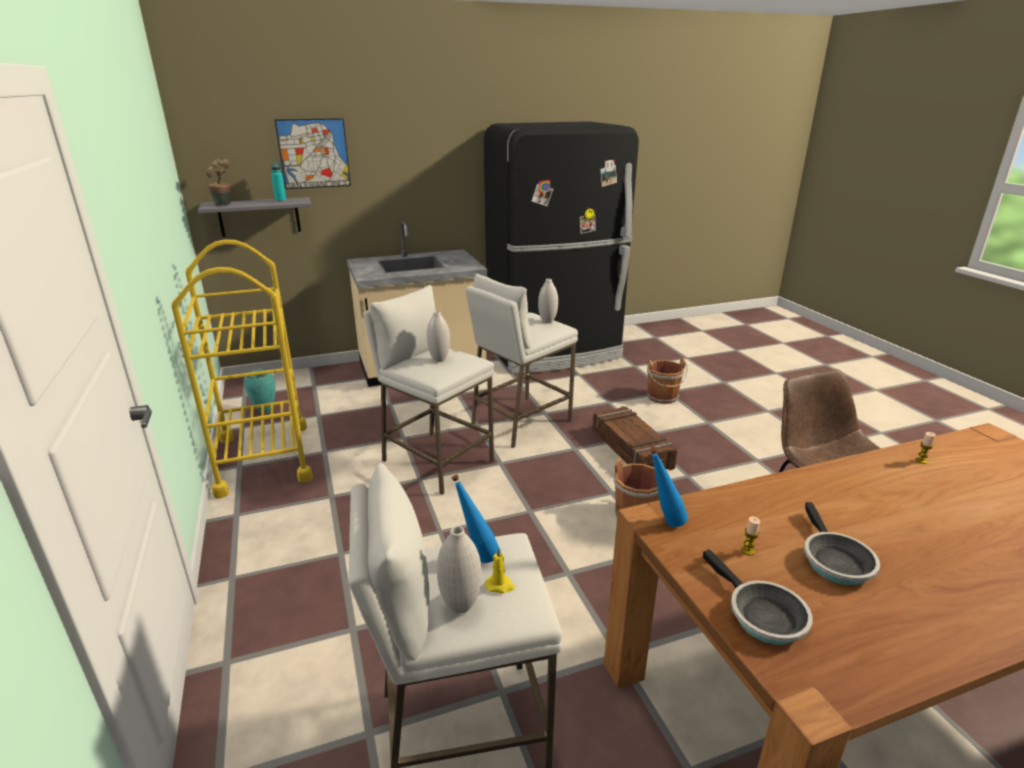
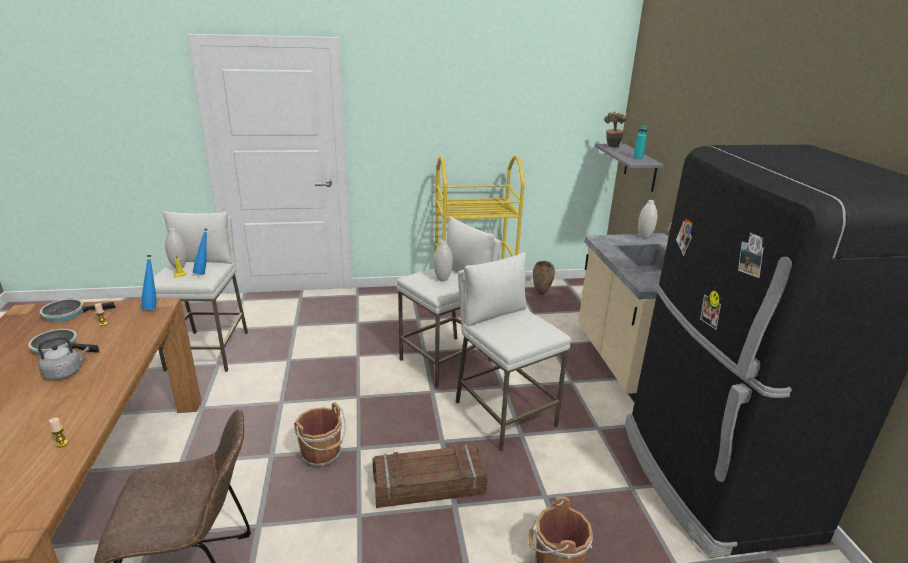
camera: 100 degrees right, 0 degrees up
(265, 411) = (541, 294): turquoise vase -> brown vase
(314, 153) = (676, 127): picture -> none
(547, 321) = (526, 338): white vase -> white vase (644, 236)
(860, 519) = (65, 373): none -> grey kettle

